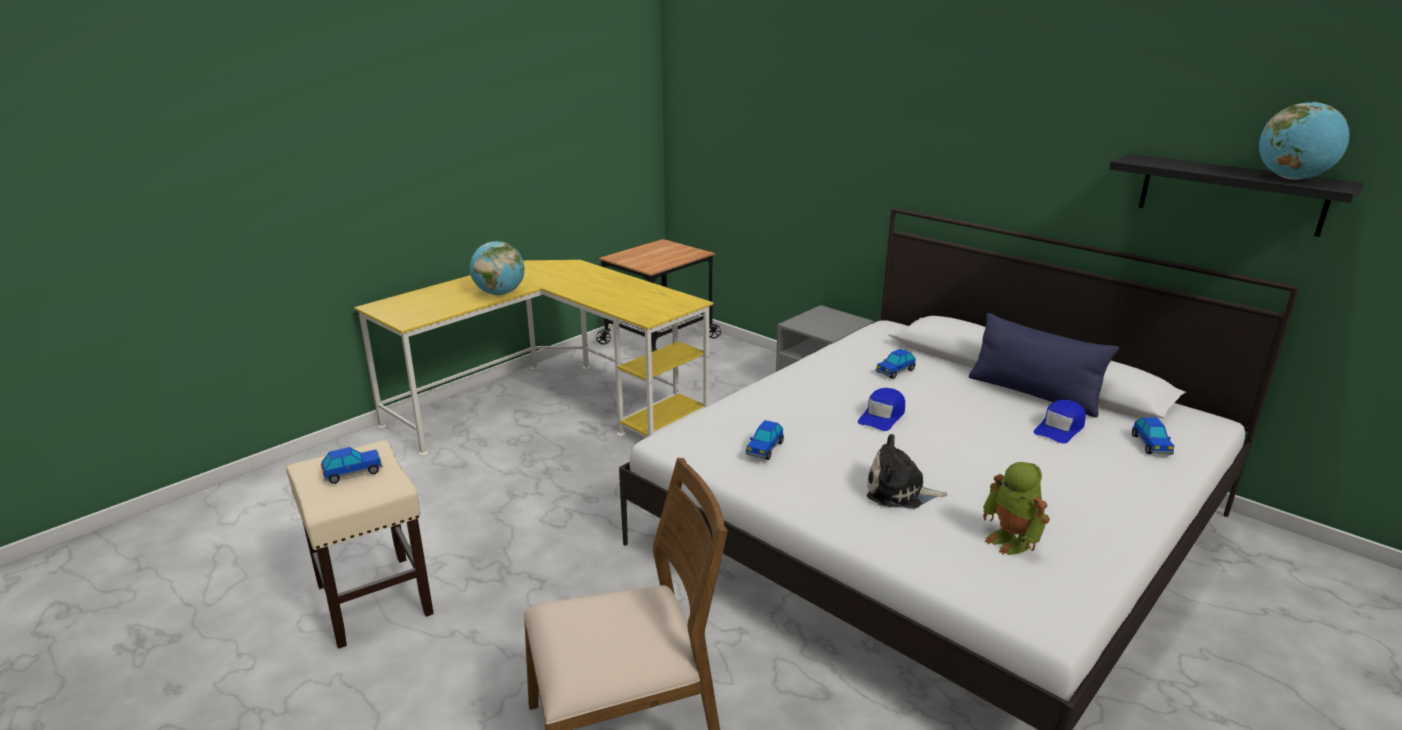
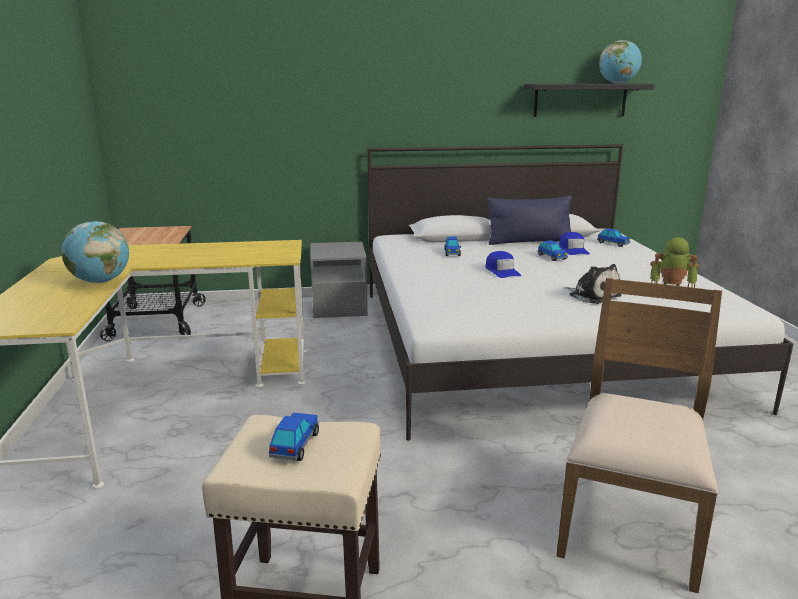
camera: 50 degrees left, 5 degrees down
(764, 449) = (497, 304): toy car -> toy car (552, 257)
(899, 492) = (592, 295): plush toy -> plush toy turned 90 degrees counterclockwise

